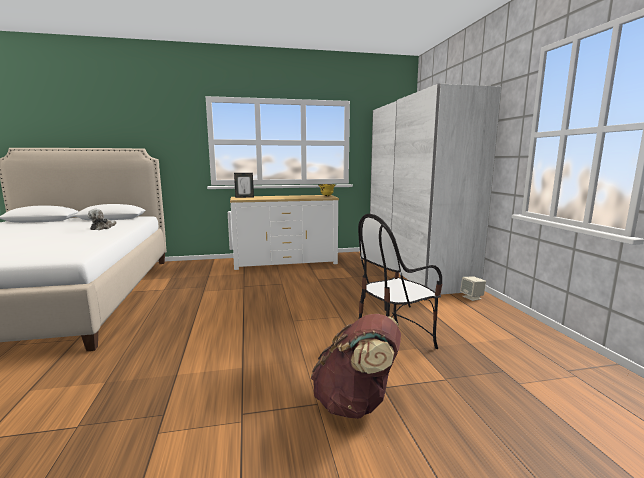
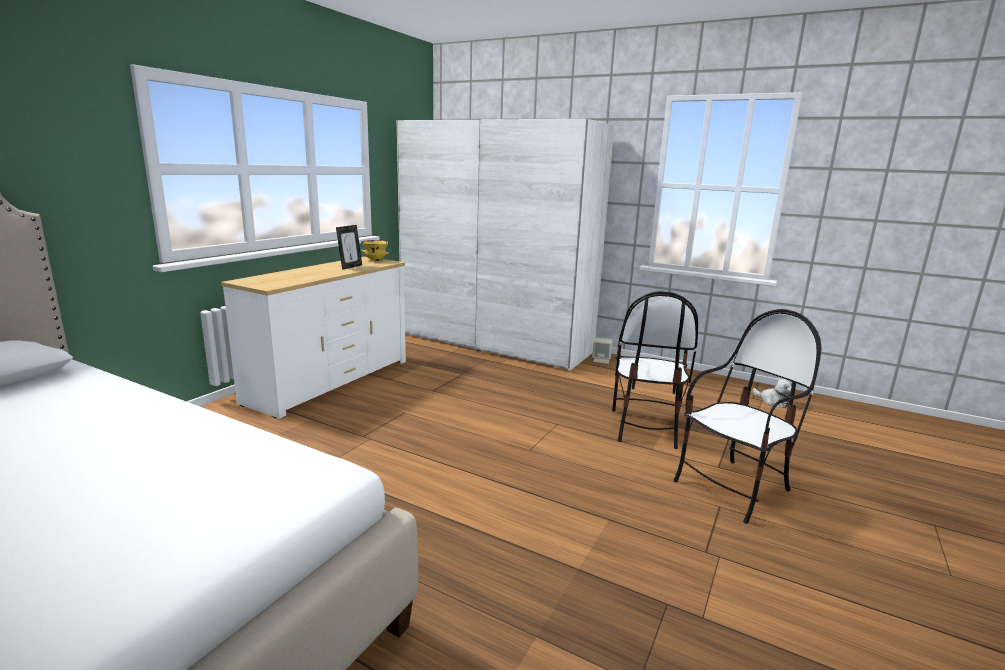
camera: 50 degrees left, 5 degrees up
(102, 228) = (80, 413): plush toy -> plush toy (773, 401)
(244, 197) = (260, 280): picture frame -> picture frame (350, 267)
(356, 403) = (734, 489): brown backpack -> chair

